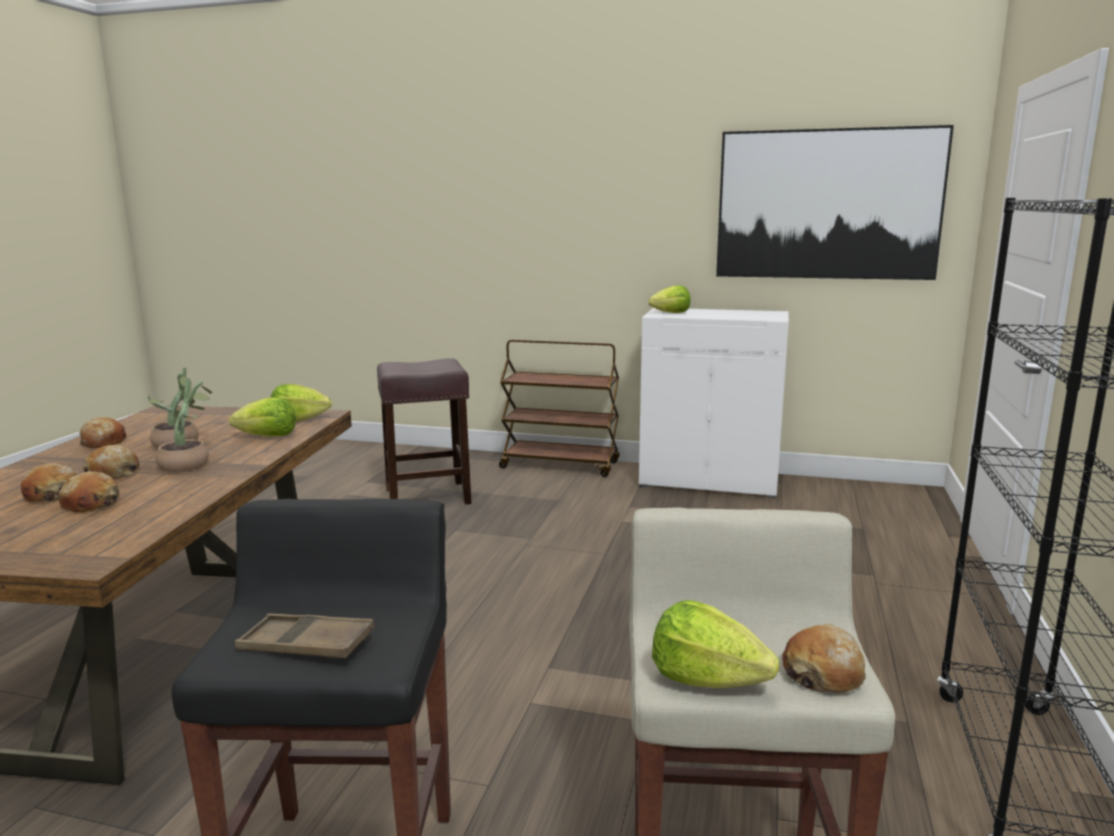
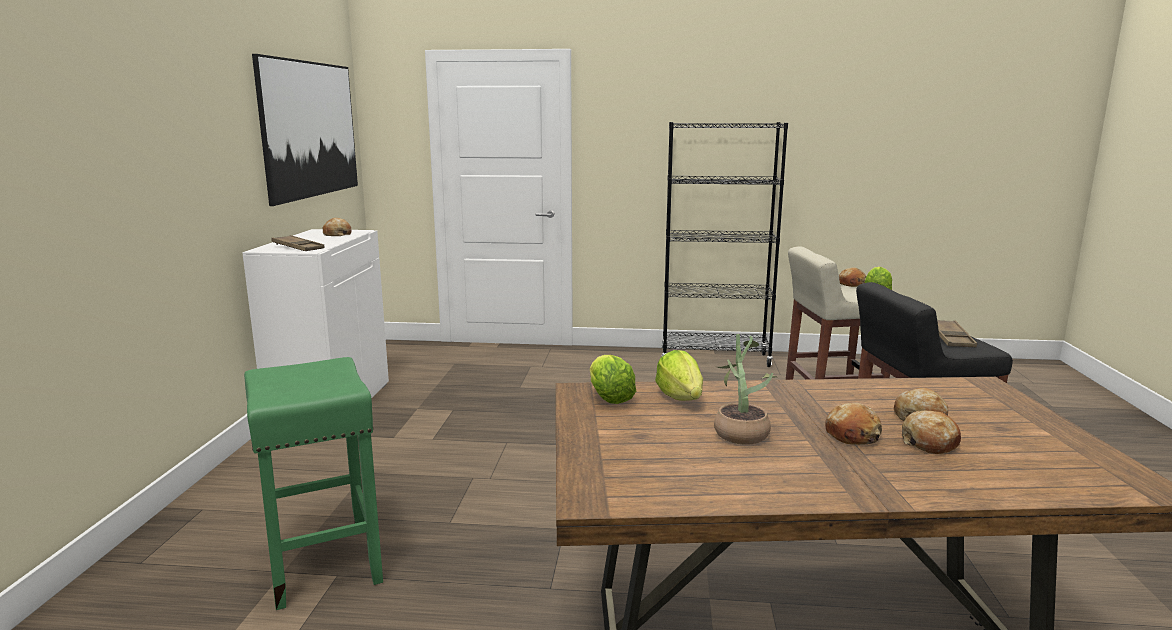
camera: 100 degrees left, 0 degrees up
(103, 442) = (771, 482): bread -> bread (337, 234)
(189, 463) = (791, 409): potted plant -> none
(429, 496) = (323, 562): brown stool -> green stool
(561, 465) = (233, 481): brown cart -> none
(671, 313) = (298, 247): lettuce -> brown tray

